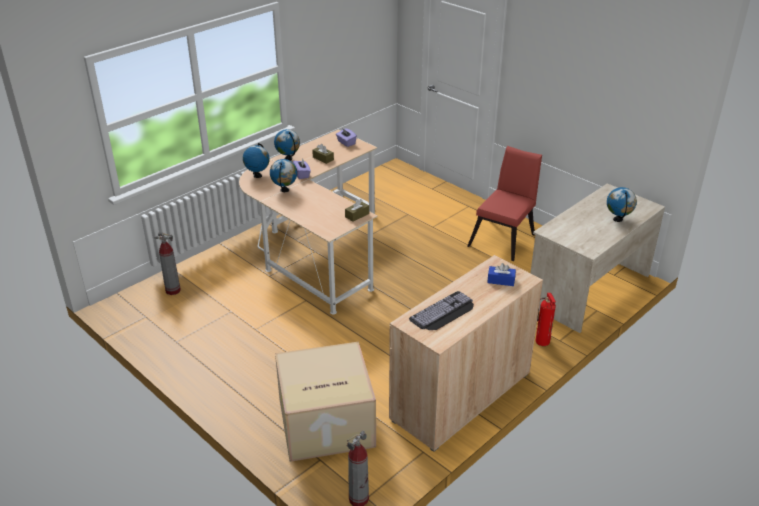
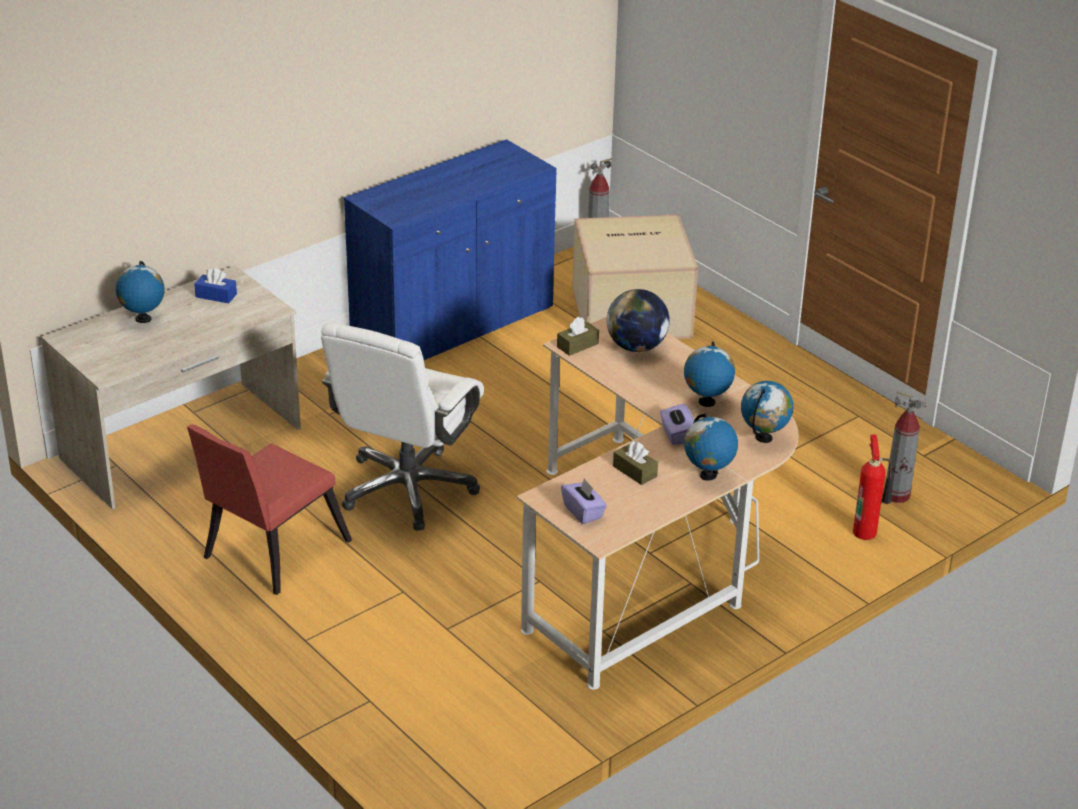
camera: 175 degrees left, 0 degrees up
(322, 217) = (636, 347): none -> globe
(444, 313) = (487, 172): keyboard -> none
(448, 274) = (407, 489): none -> white office chair
(461, 396) = (453, 325): beige cabinet -> blue cabinet
(501, 280) = (400, 199): blue tissue box -> blue tissue box (216, 295)
(541, 342) = (310, 375): fire extinguisher -> fire extinguisher (866, 531)

